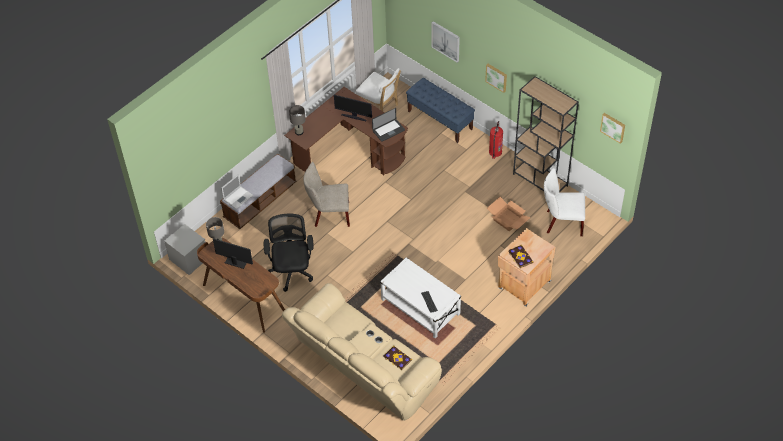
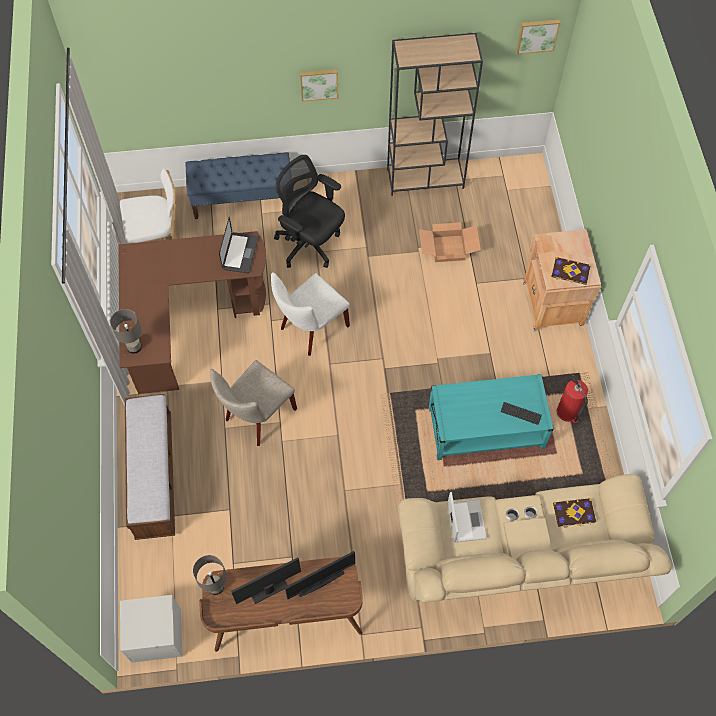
camera: 50 degrees left, 10 degrees up
(238, 197) = (147, 498): laptop -> laptop (466, 520)
(292, 274) = (305, 528): black office chair -> black office chair (312, 245)
(354, 117) = (178, 271): monitor -> monitor (320, 582)
(420, 306) = (486, 428): white coffee table -> turquoise coffee table
(446, 41) = (214, 84): picture -> none
(495, 152) = (344, 187): fire extinguisher -> fire extinguisher (567, 412)
(561, 222) = (500, 205): white chair -> white chair (311, 329)

